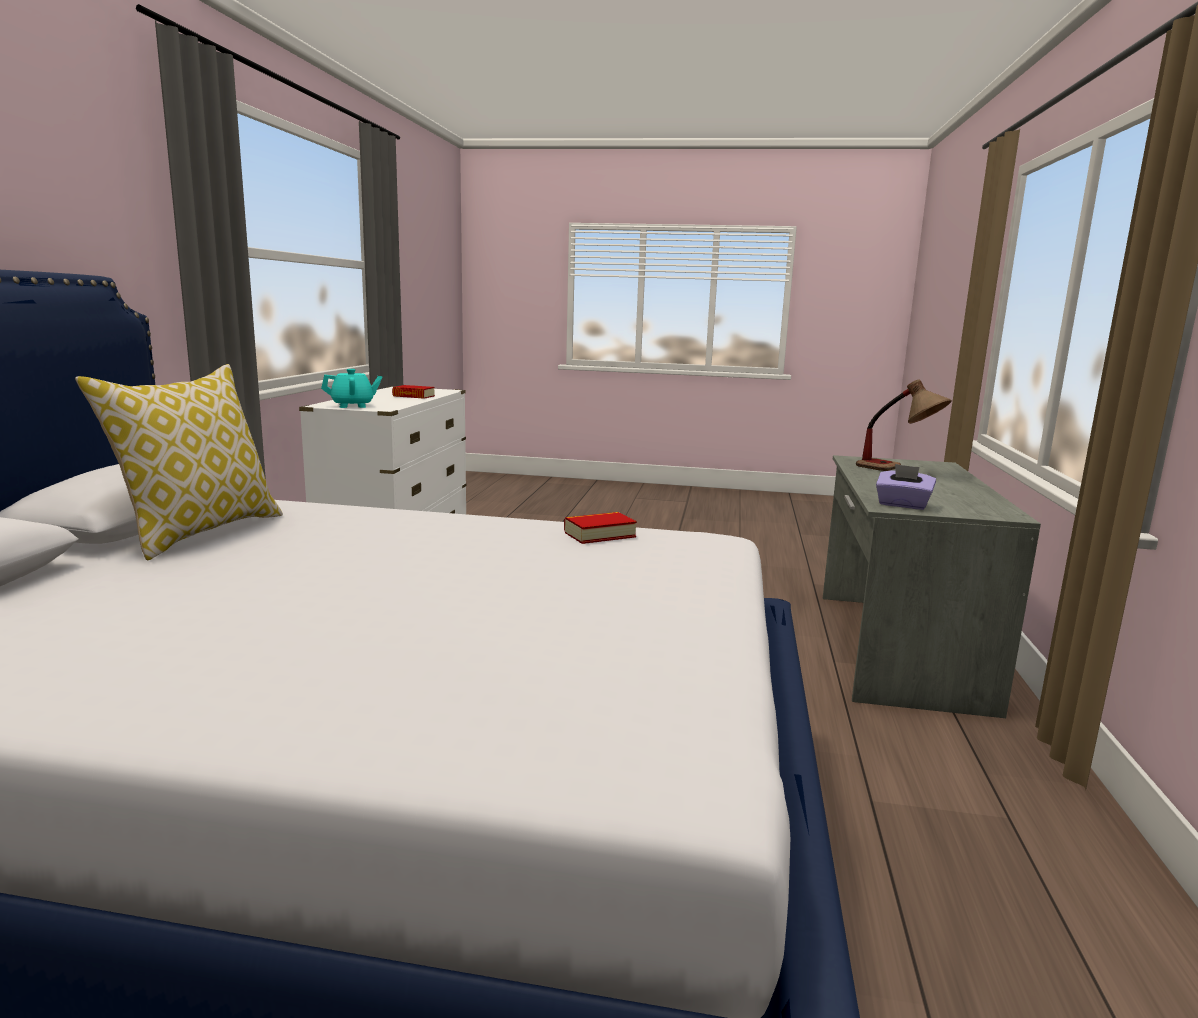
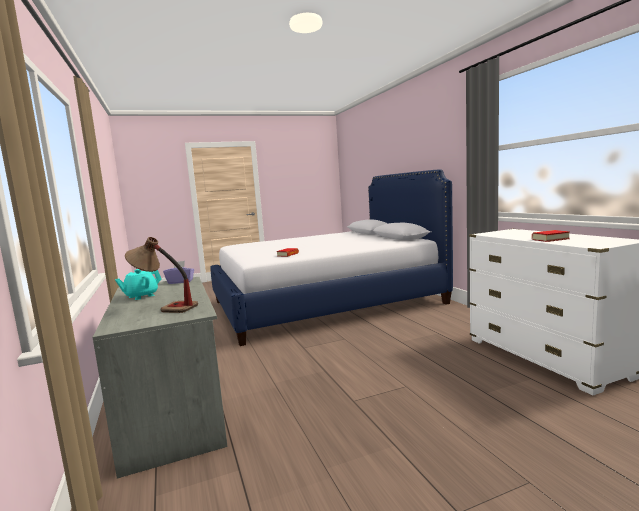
camera: 150 degrees right, 5 degrees down
(200, 532) = (376, 239): pillow -> none
(353, 406) = (504, 232): turquoise teapot -> turquoise teapot (141, 296)

